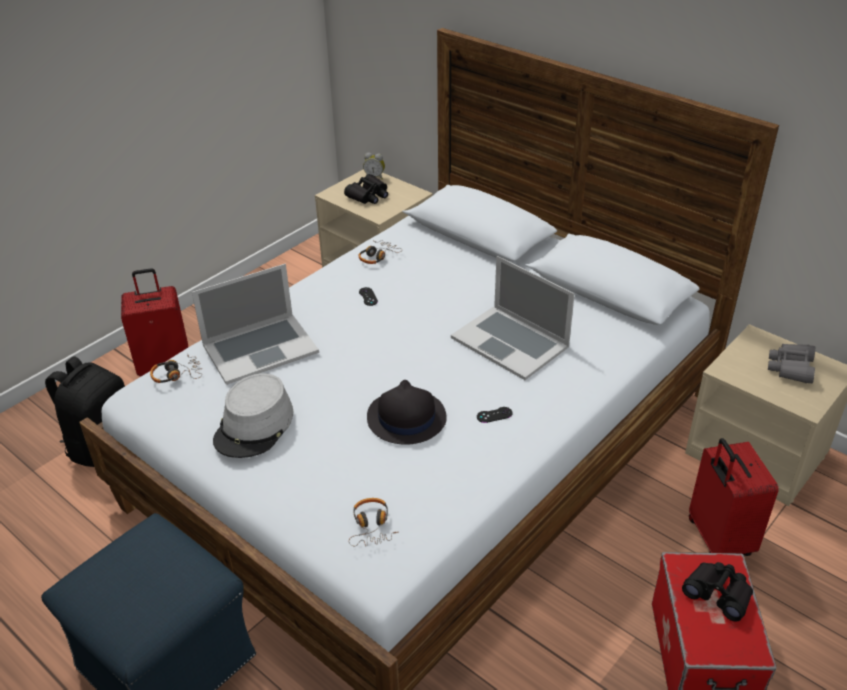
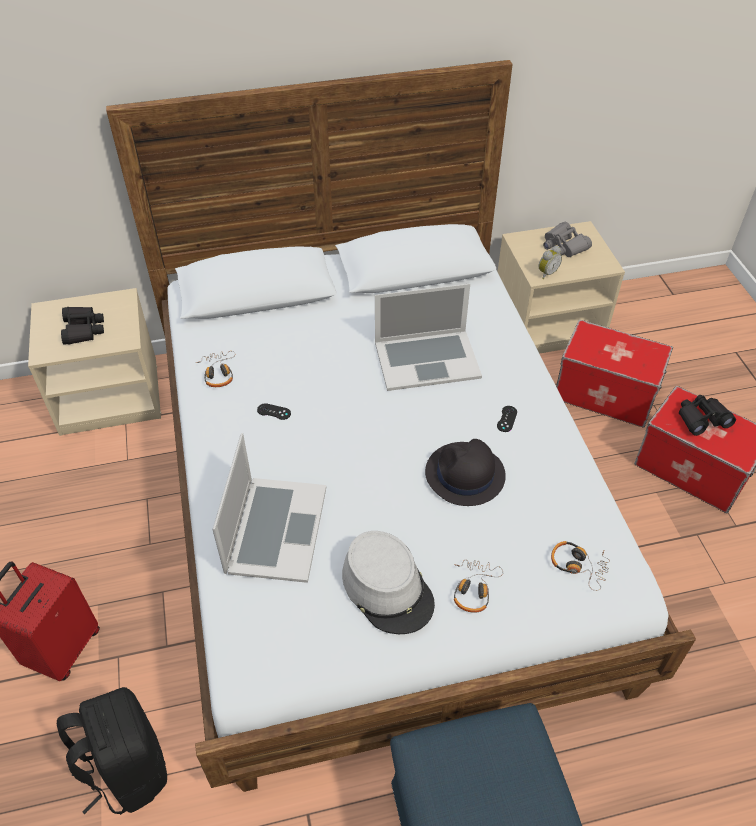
camera: 55 degrees left, 10 degrees up
(177, 374) = (250, 618): headphones -> headphones (474, 589)
(375, 177) = (56, 308): alarm clock -> alarm clock (546, 273)
(717, 538) = (604, 394): red suitcase -> storage box

